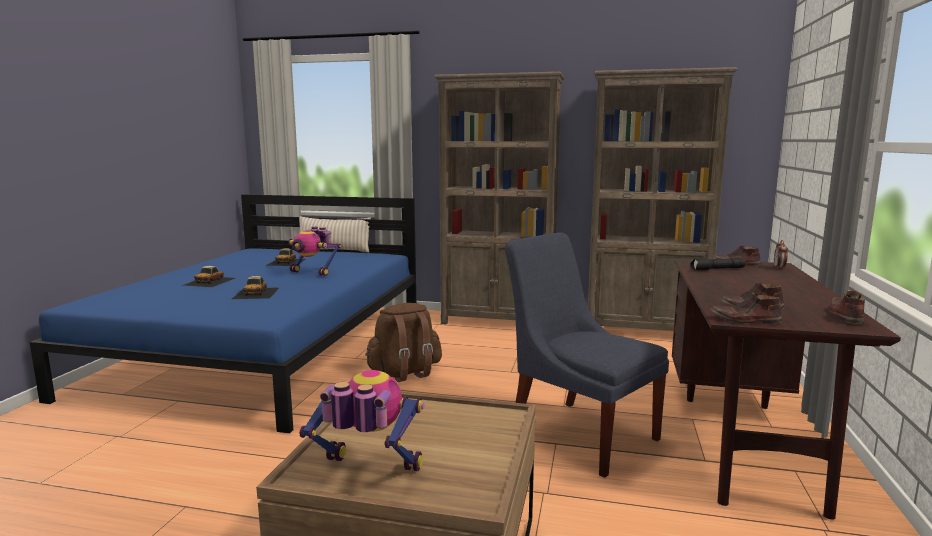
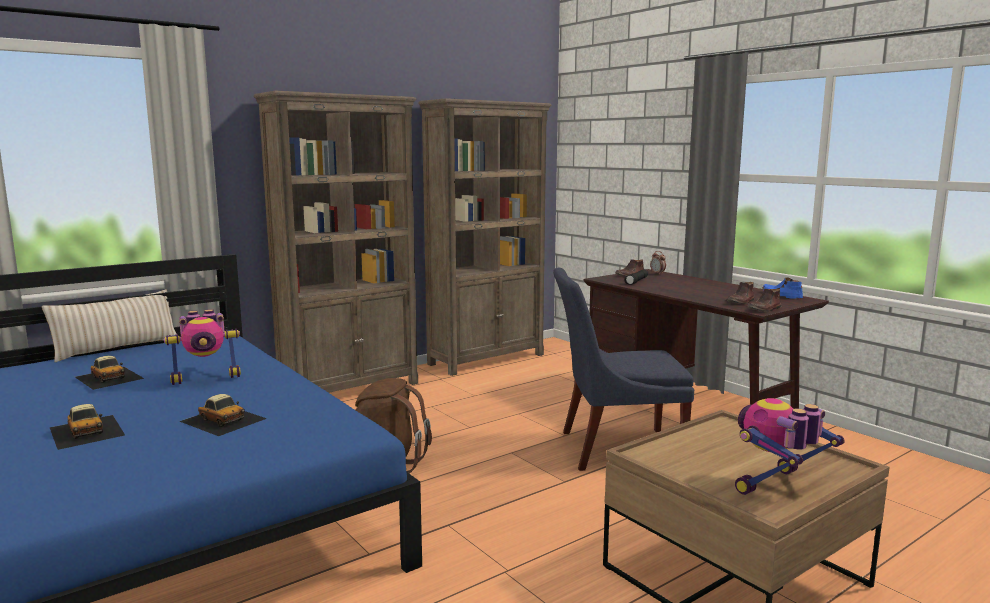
camera: 50 degrees left, 0 degrees up
(844, 316) = (781, 295): brown shoe -> blue shoe

